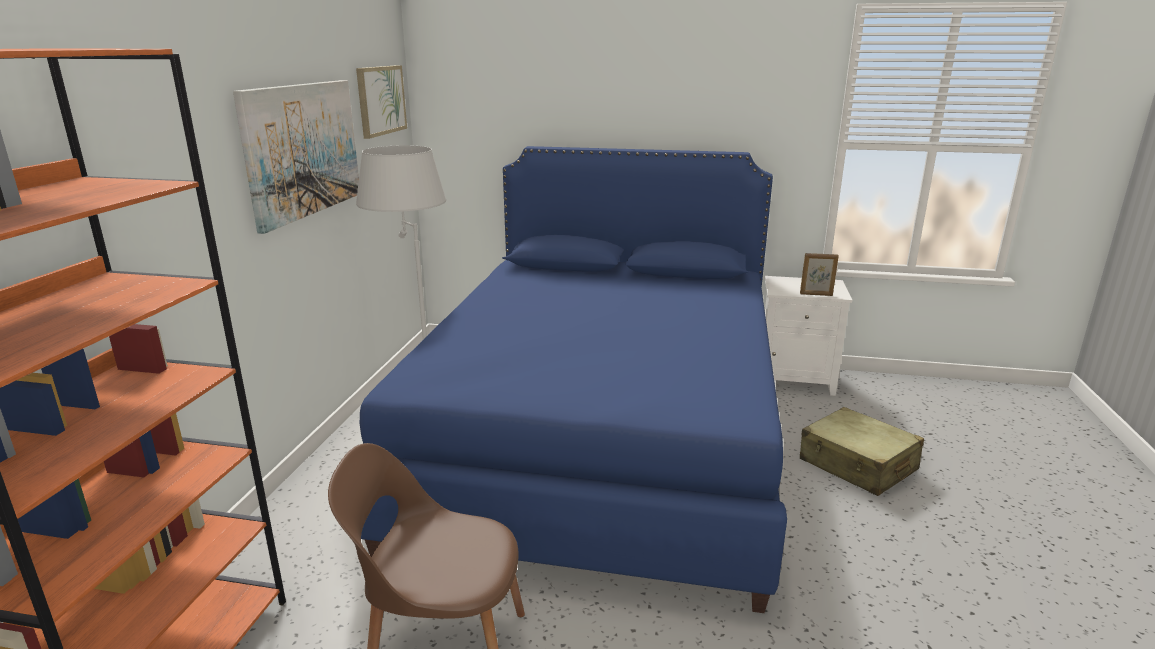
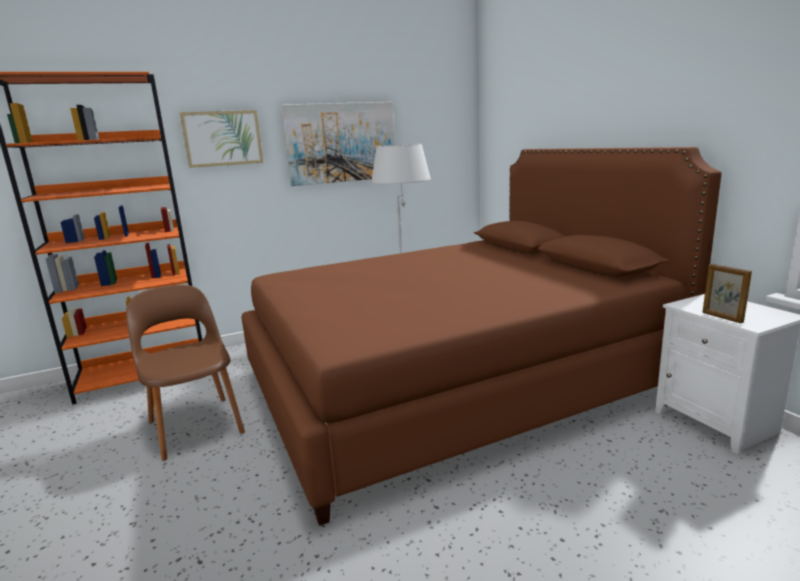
camera: 55 degrees right, 5 degrees down
(381, 100) = (437, 117): picture -> picture (222, 138)
(602, 439) = (453, 383): blue bed -> brown bed
(857, 465) = (618, 511): beige suitcase -> none

